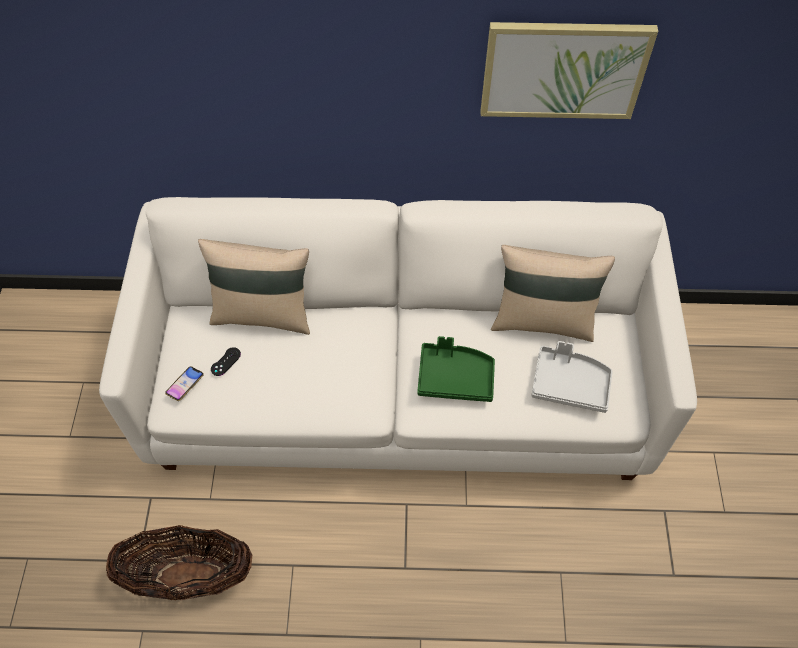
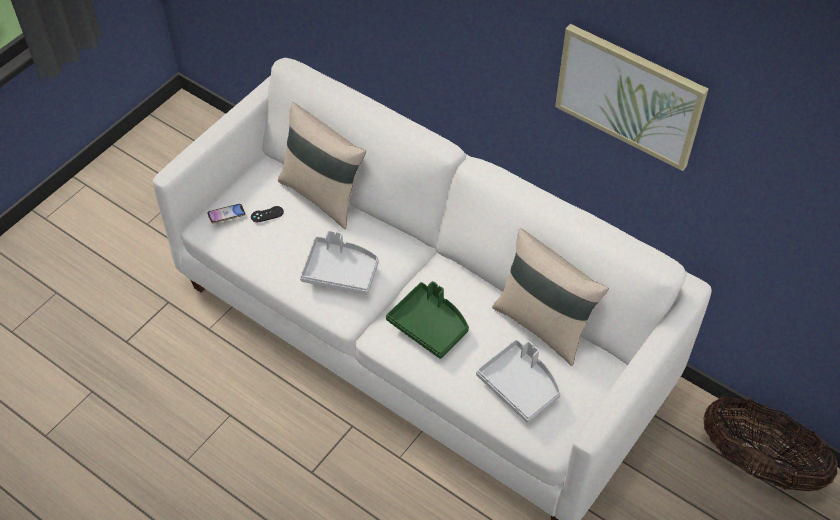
camera: 35 degrees right, 5 degrees down
(189, 576) = (152, 374): basket -> basket (758, 463)
(340, 375) = (341, 271): none -> grey tray

